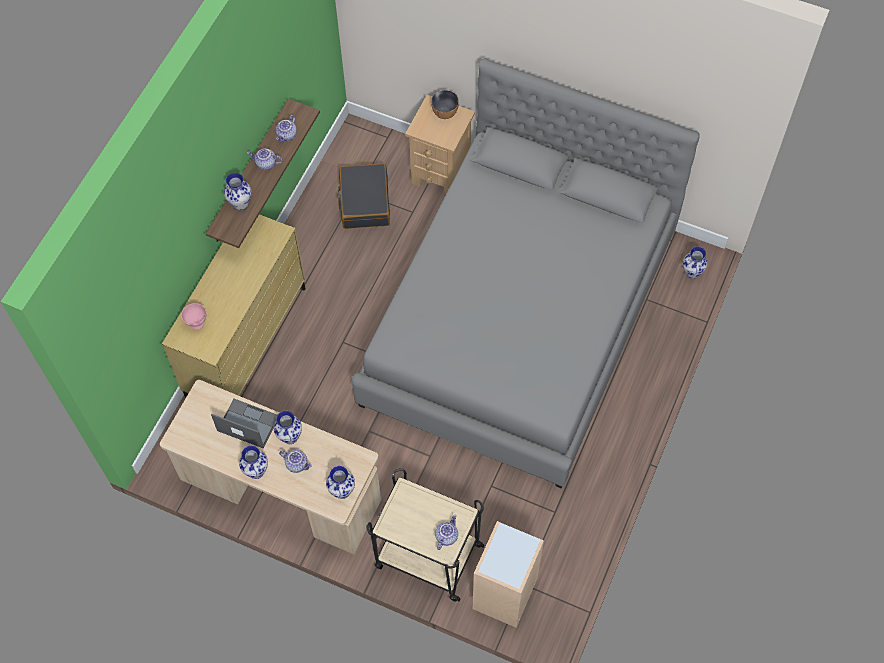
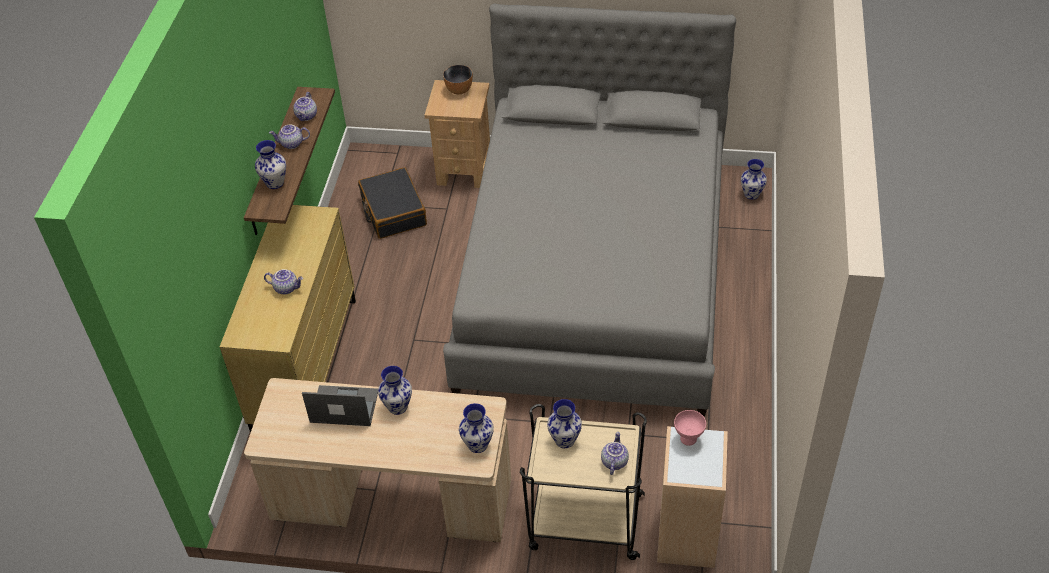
camera: 15 degrees left, 15 degrees down
(197, 323) = (256, 318): pink bowl -> pink bowl (688, 438)
(256, 471) = (370, 450): vase -> vase (565, 440)
(297, 464) = (416, 431): teapot -> teapot (286, 288)

